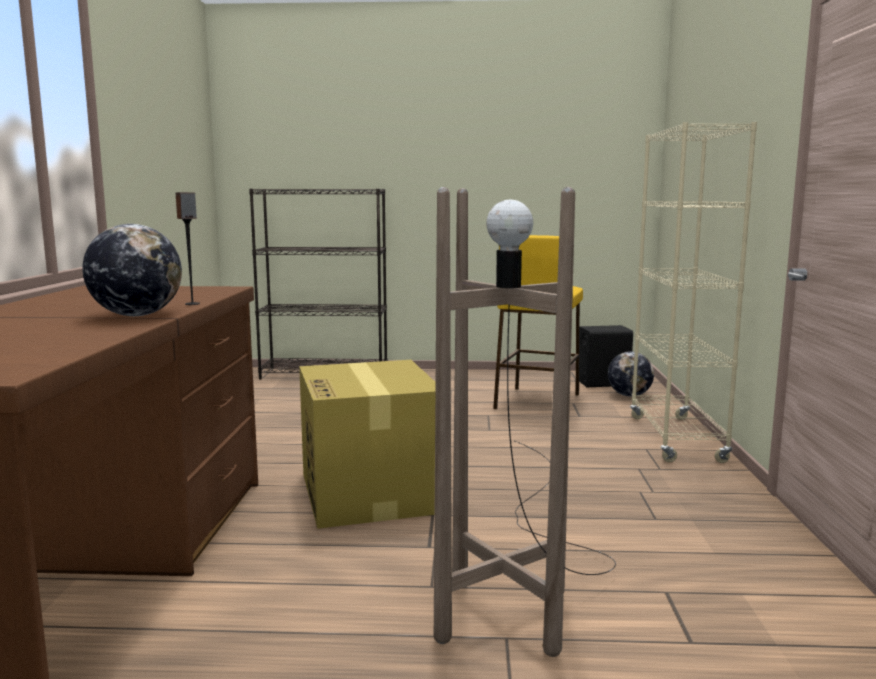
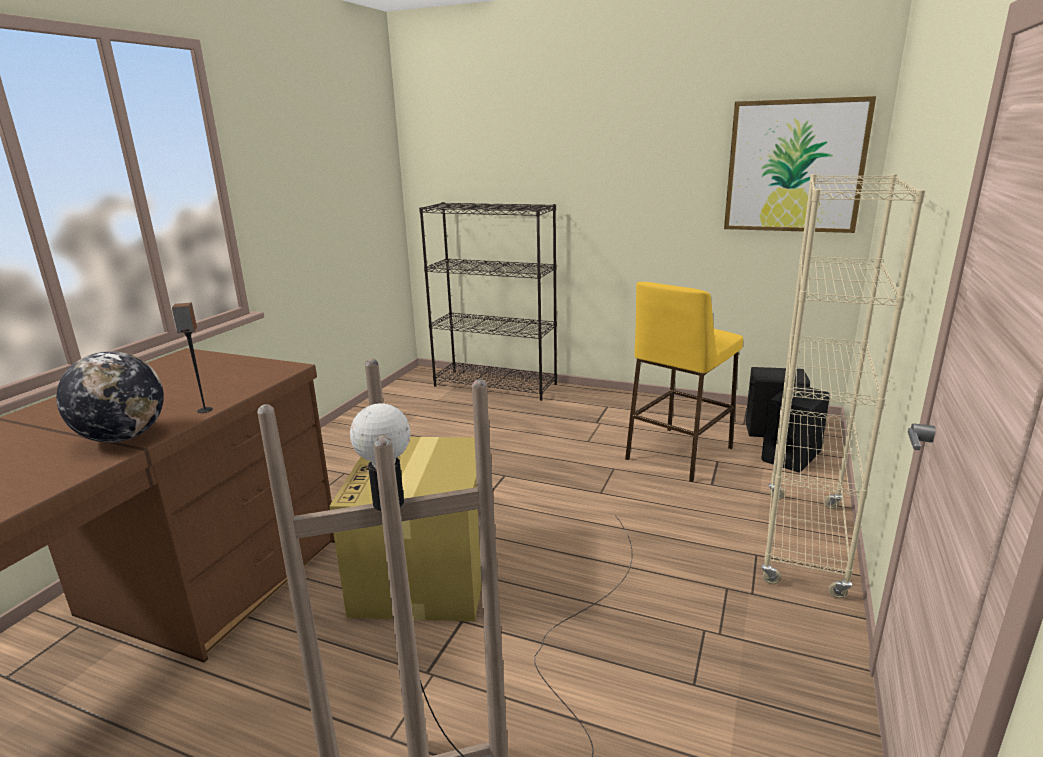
camera: 20 degrees right, 10 degrees up
(595, 154) = (794, 166): none -> picture
(629, 395) = (791, 456): globe -> black speaker

